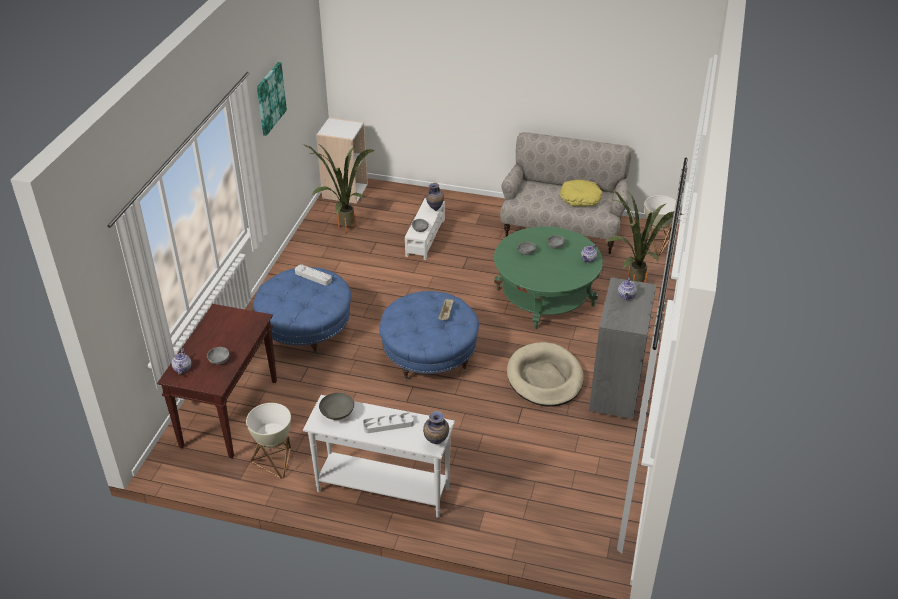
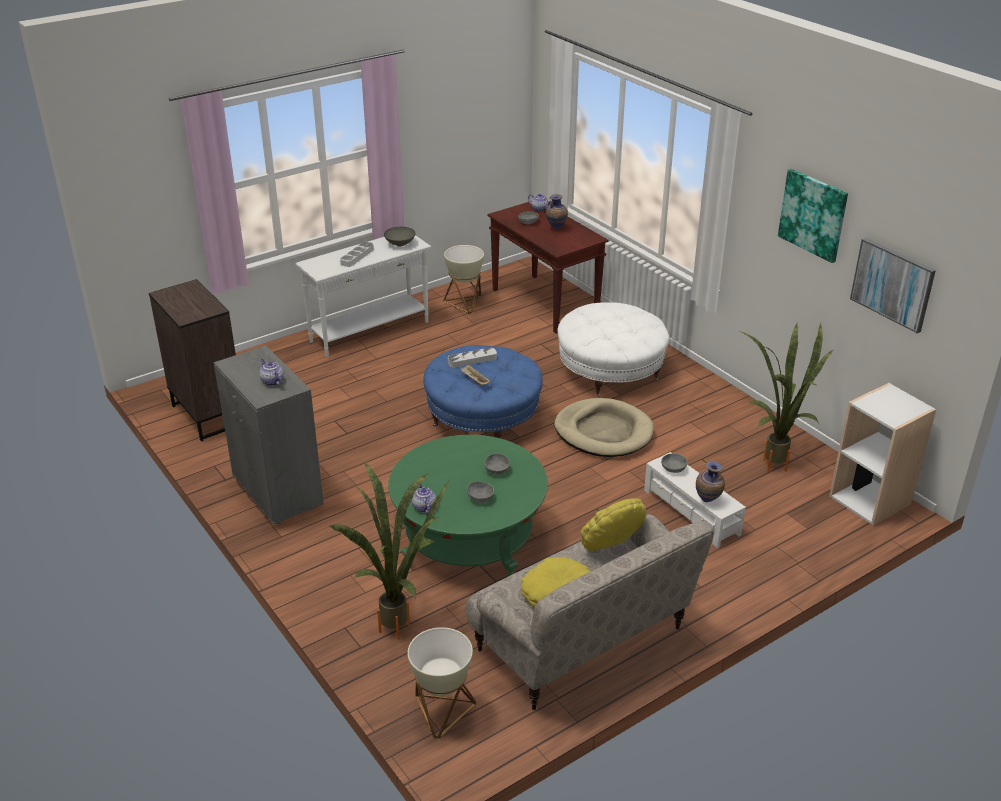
camera: 130 degrees right, 5 degrees down
(300, 84) = (892, 284): none -> picture
(305, 329) = (610, 371): blue ottoman -> white ottoman
(313, 277) = (631, 338): grey tray -> grey tray (472, 360)
(436, 443) = (309, 265): vase -> vase (556, 228)
(529, 199) = (612, 548): none -> yellow pillow
(545, 378) = (359, 465): beige dog bed -> beige dog bed (603, 432)
(595, 497) = (208, 414): none -> brown dresser

